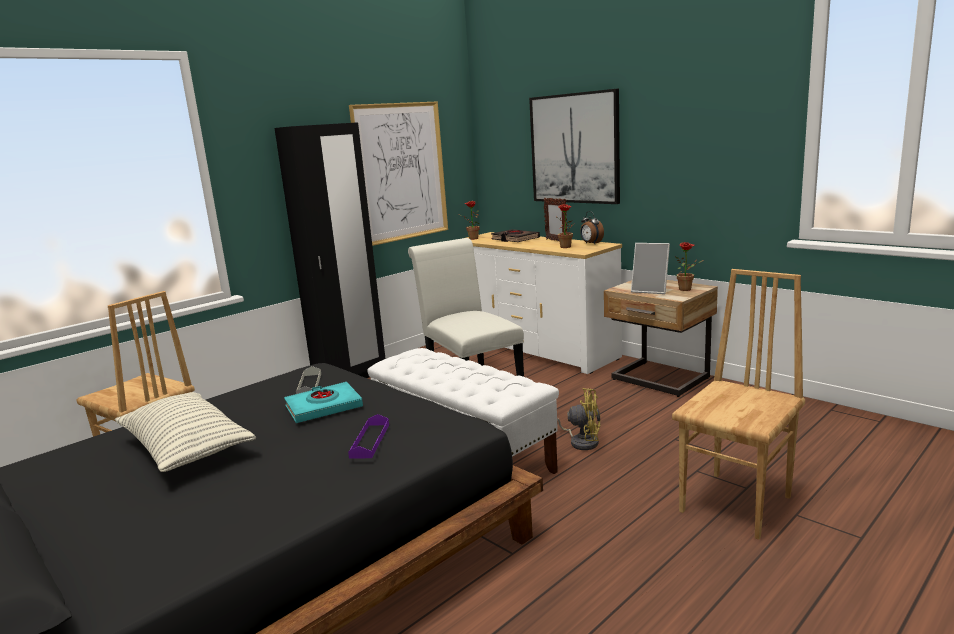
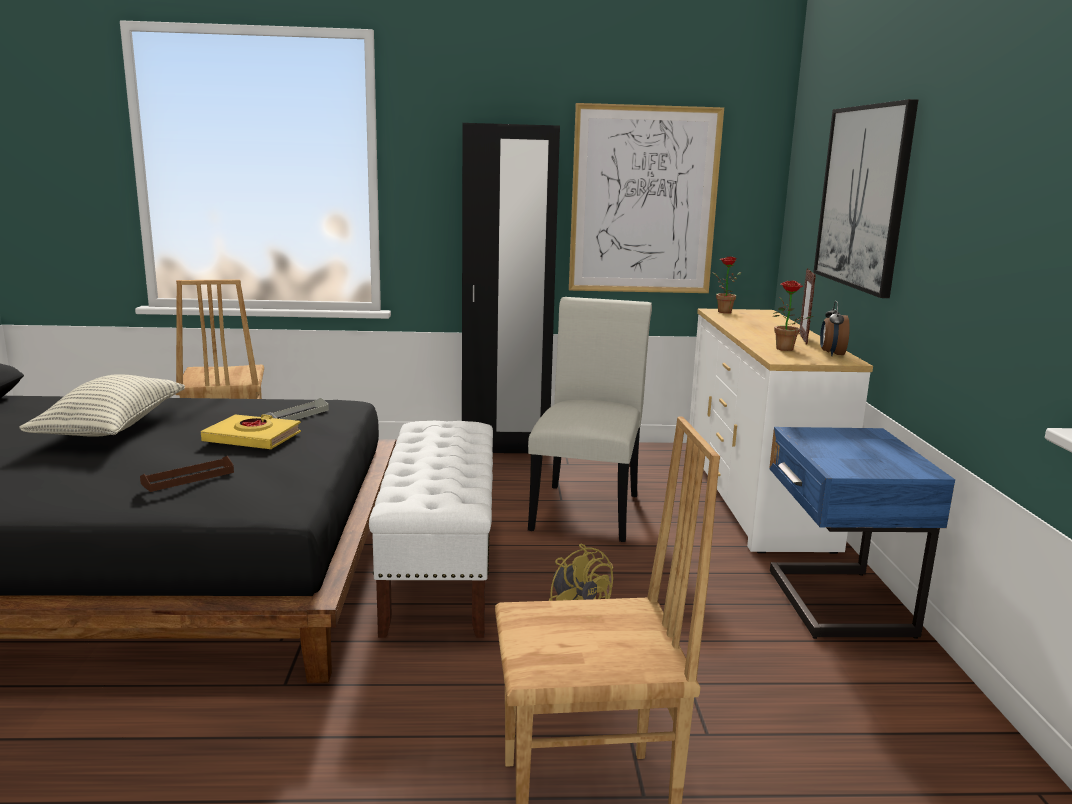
camera: 40 degrees right, 0 degrees up
(323, 407) = (253, 438): turquoise book -> yellow book
(370, 440) = (188, 478): purple tray -> brown tray
(515, 239) = (765, 324): black book -> none
(651, 290) = (832, 448): picture frame -> none
(659, 380) = (834, 604): beige nightstand -> blue nightstand
(687, 289) = (890, 466): potted plant -> none

